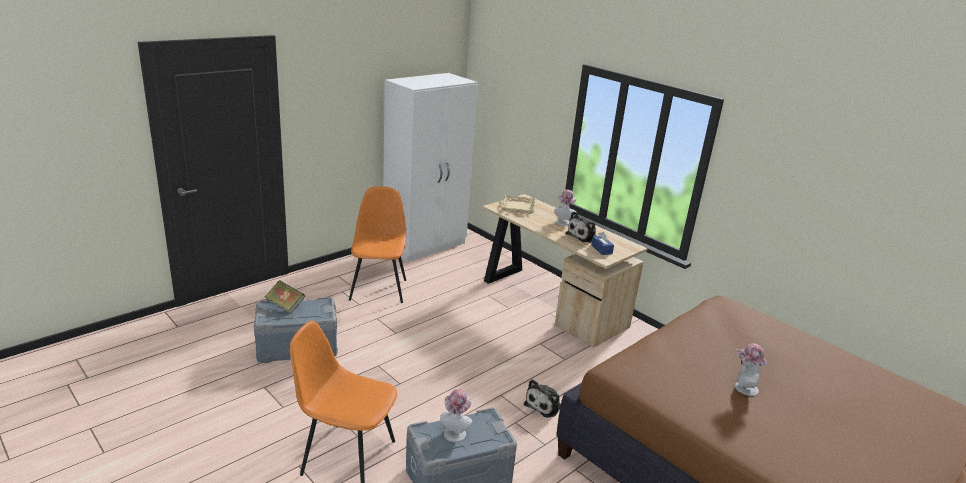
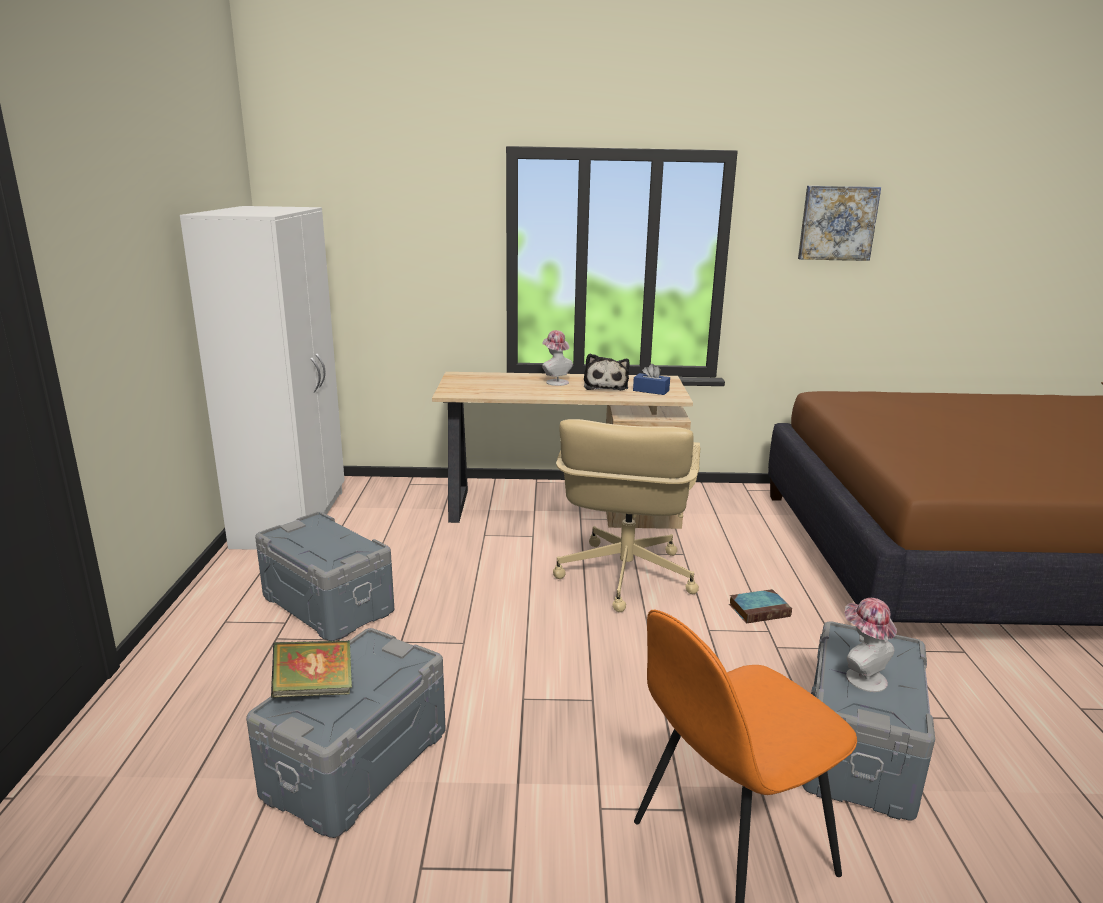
camera: 45 degrees left, 5 degrees down
(378, 289) = (329, 603): orange chair -> grey storage box
(512, 350) = (624, 576): none -> beige office chair
(518, 207) = (475, 385): beige tray -> none
(544, 405) = (760, 610): plush toy -> book
(743, 388) = (1003, 446): hat -> none
(792, 175) = (837, 223): none -> picture

